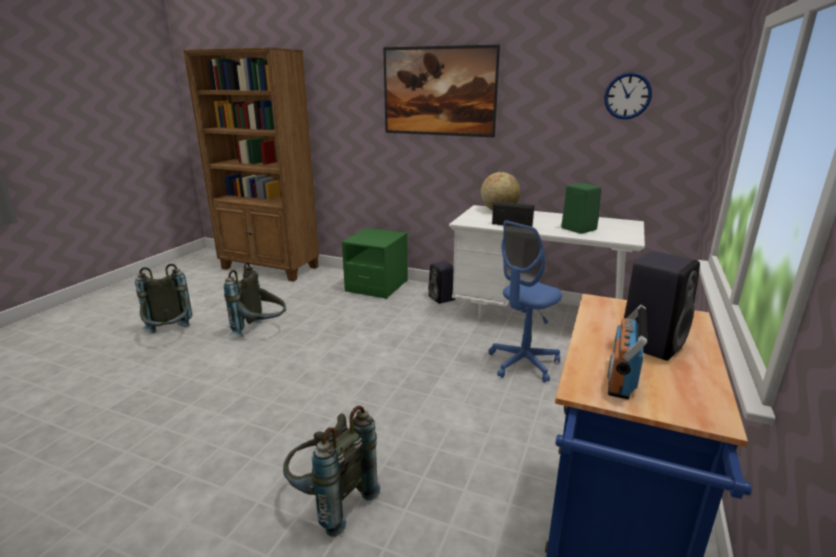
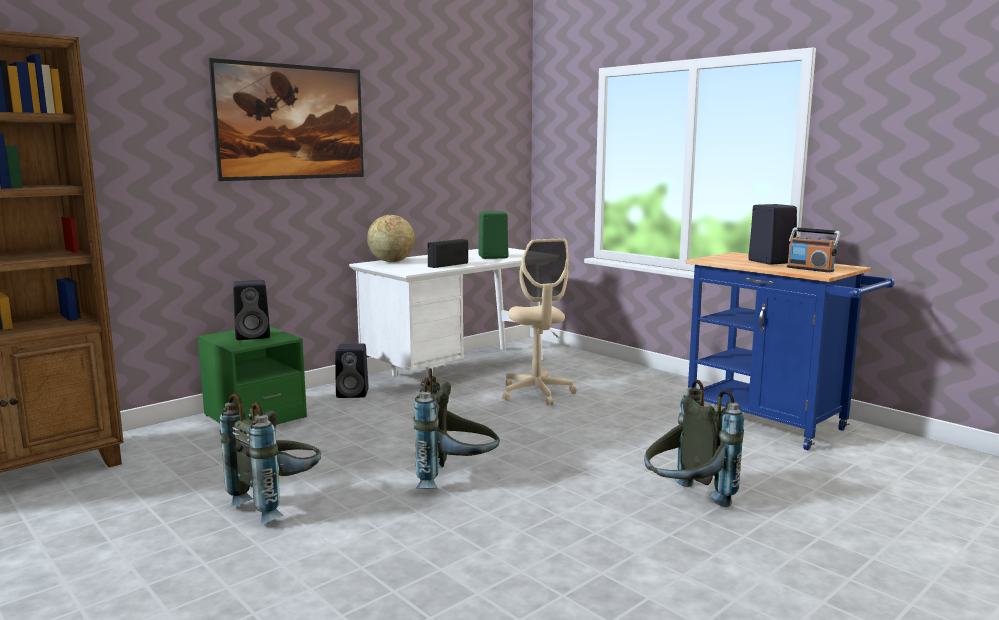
camera: 65 degrees left, 10 degrees down
(170, 335) = (165, 584): grey backpack -> grey backpack (455, 479)
(378, 237) = (254, 336): none -> black speaker
(523, 363) = (537, 393): blue office chair -> beige office chair
(627, 96) = (471, 128): wall clock -> none

